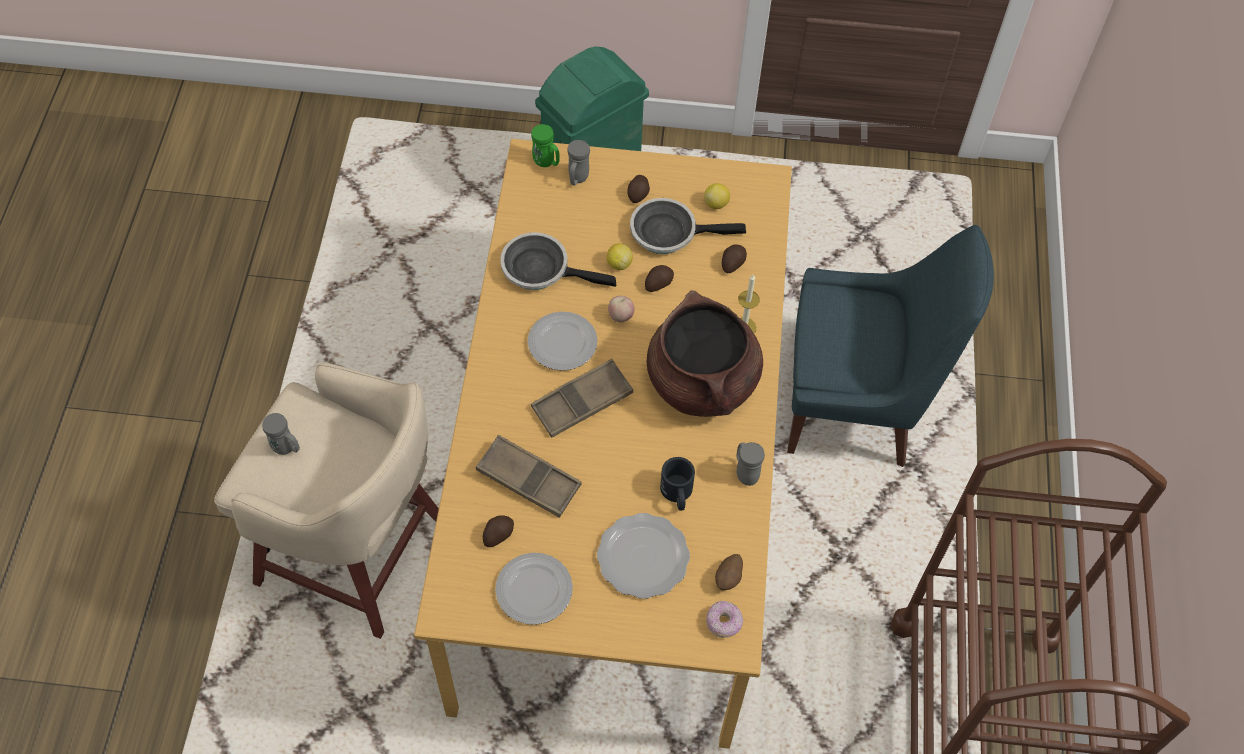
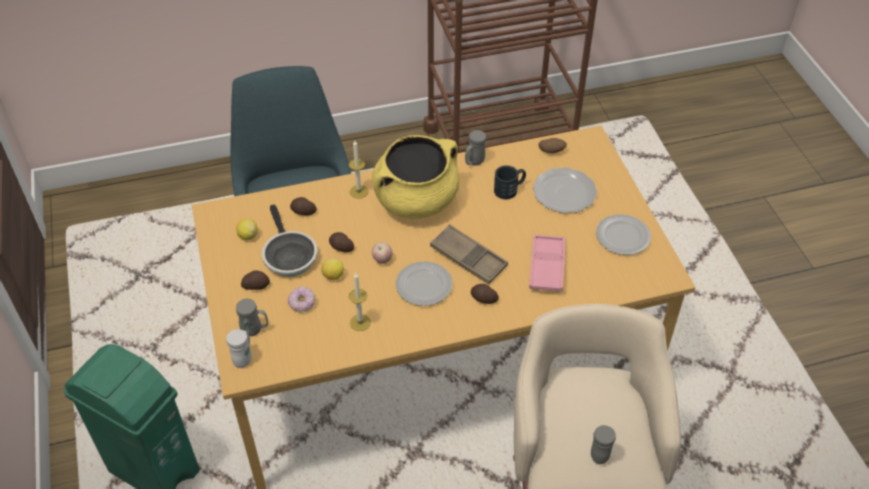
camera: 110 degrees left, 10 degrees down
(497, 534) = (597, 269): potato -> potato (483, 299)
(528, 480) = (547, 266): brown tray -> pink tray
(541, 269) = (360, 322): frying pan -> candle
(546, 163) = (244, 358): green mug -> white mug
(702, 382) = (416, 200): brown cooking pot -> yellow cooking pot
(723, 622) = (581, 146): donut -> donut (302, 303)

